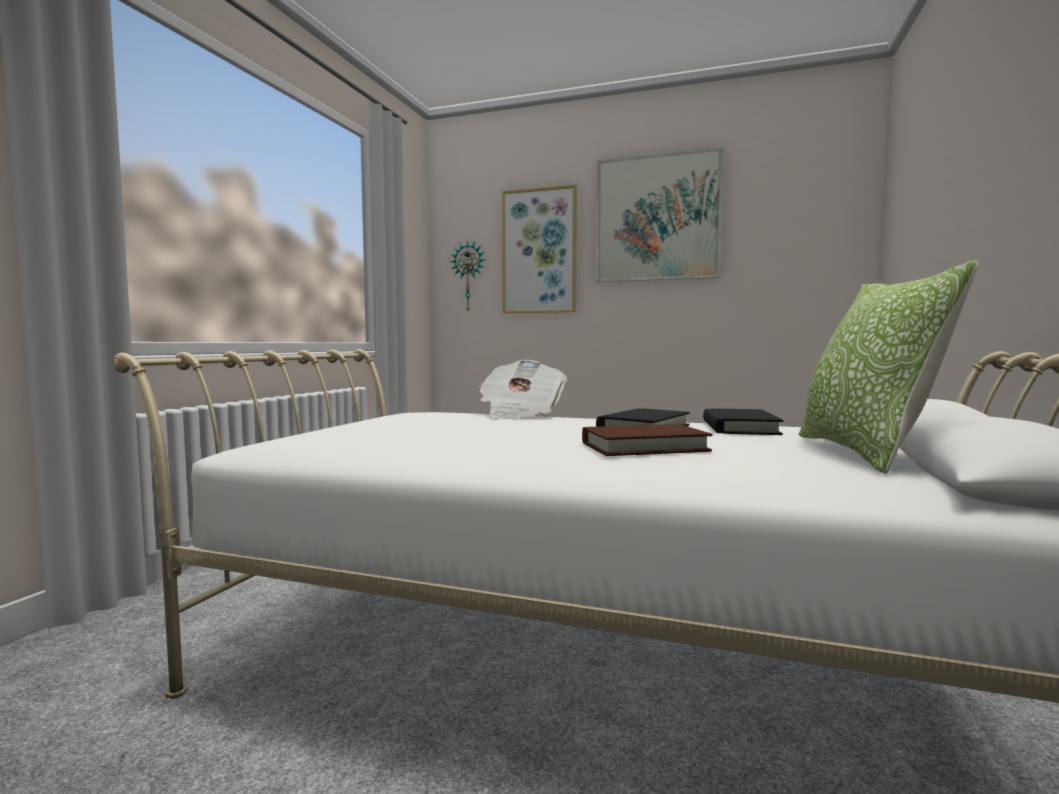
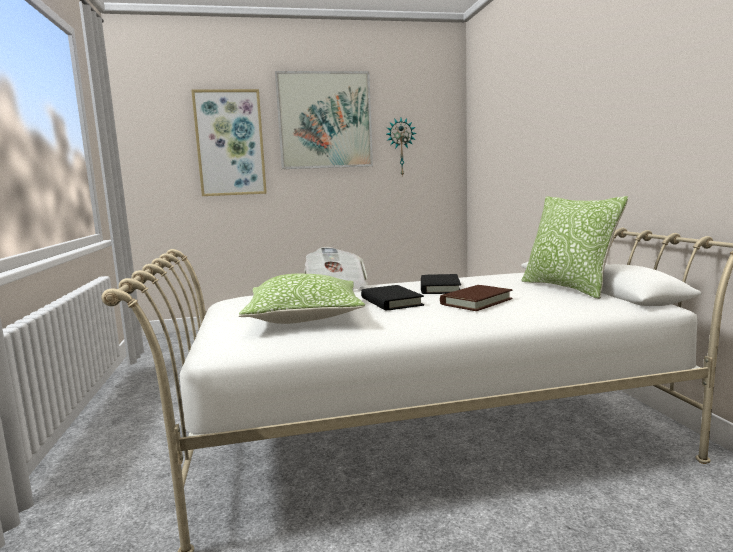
camera: 30 degrees left, 5 degrees up
(393, 433) = (304, 317): none -> pillow
(469, 277) = (164, 164): wall clock -> wall clock (400, 147)
(739, 427) = (483, 280): black book -> black book (391, 301)

